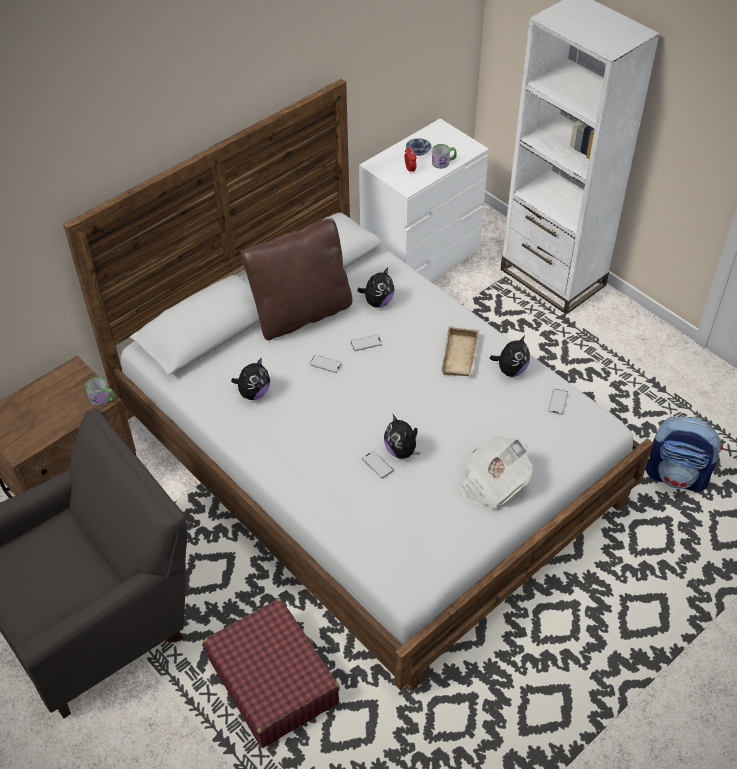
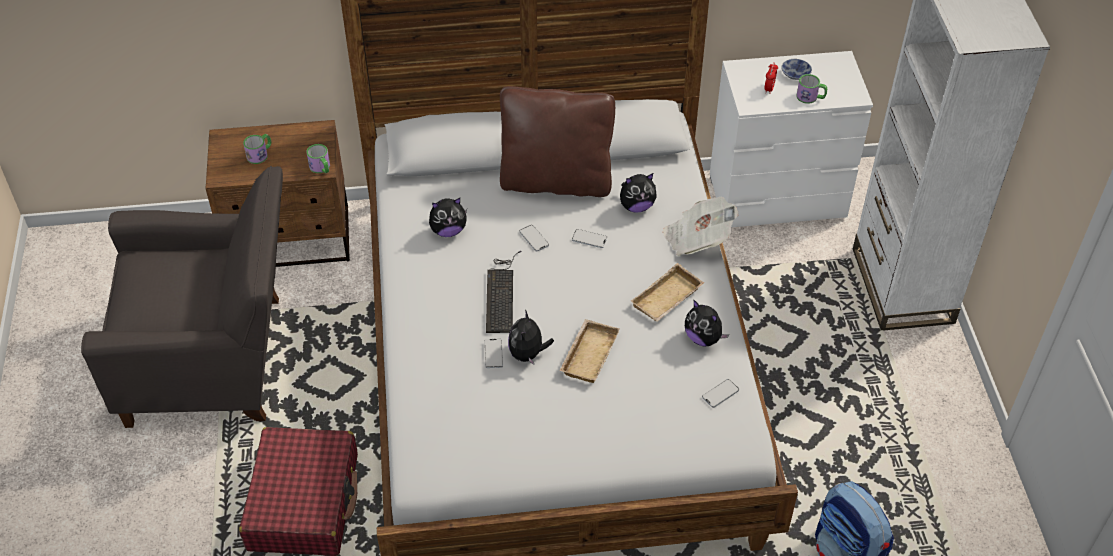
camera: 35 degrees right, 0 degrees up
(37, 415) = (260, 154): none -> mug
(340, 417) = (501, 293): none -> keyboard
(443, 426) = (588, 354): none -> beige tray
(493, 483) = (583, 431): newspaper -> newspaper (697, 239)
(510, 370) = (703, 338): plush toy -> plush toy turned 60 degrees clockwise

